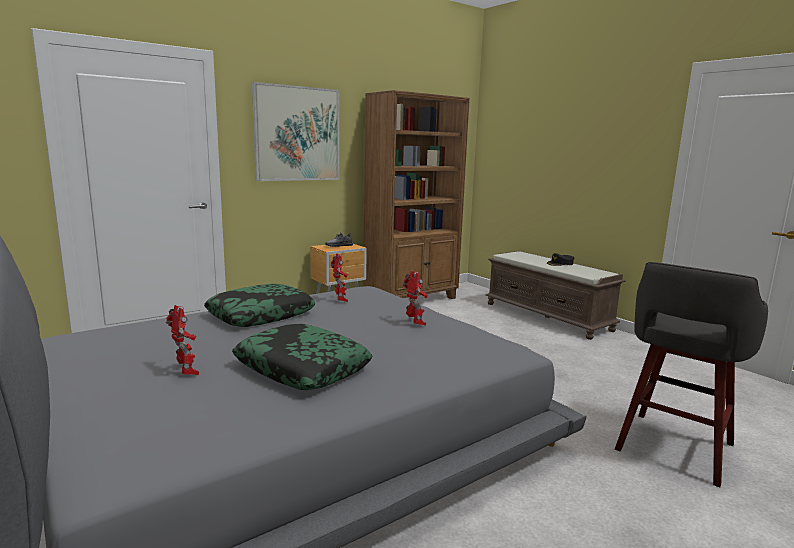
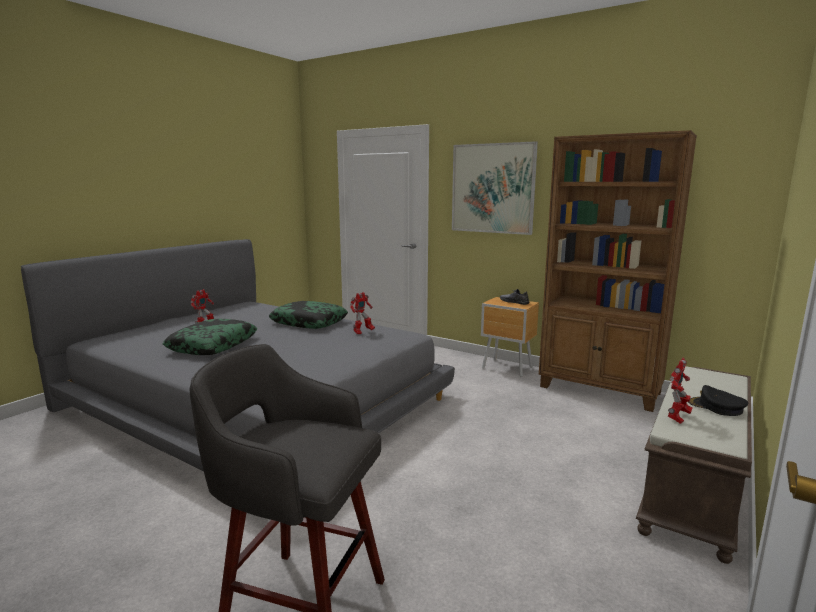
camera: 70 degrees right, 0 degrees up
(415, 323) = (319, 358): toy robot -> toy robot (677, 418)

